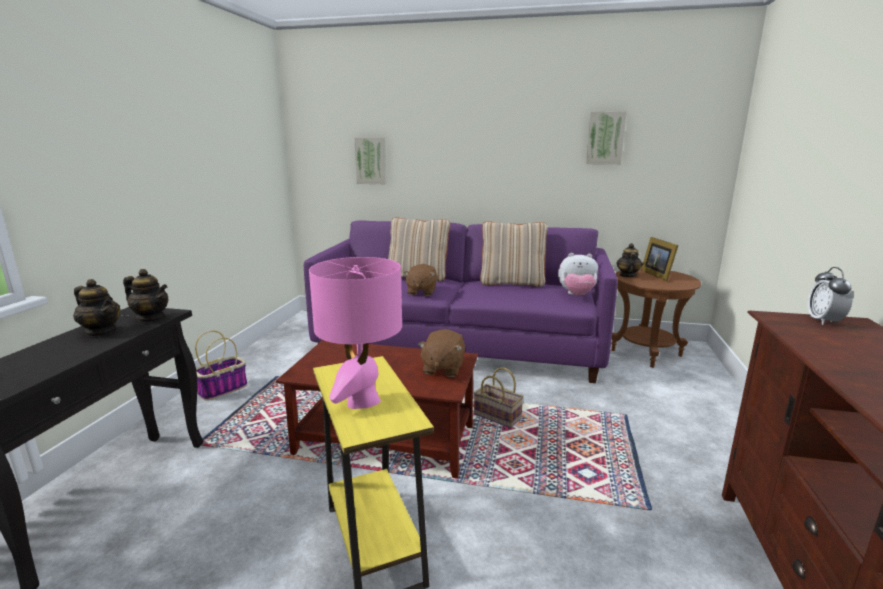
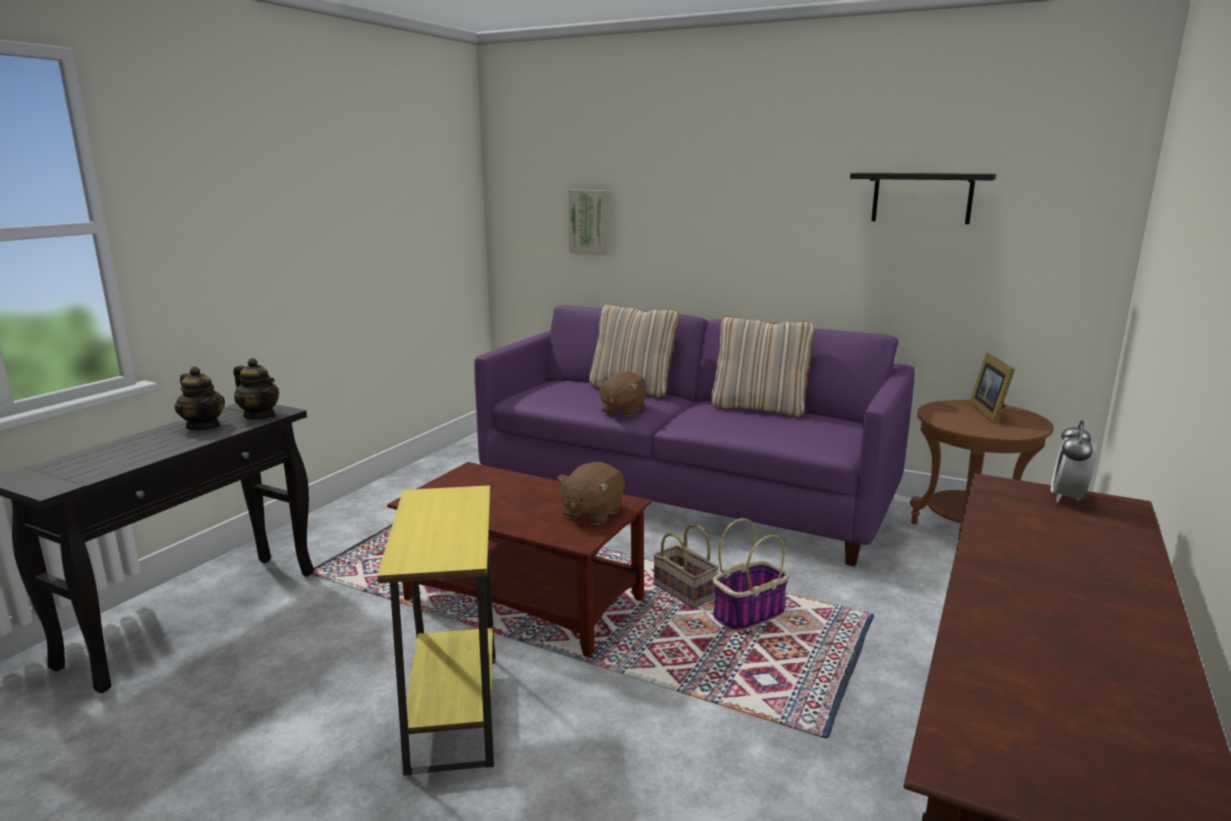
camera: 15 degrees right, 0 degrees up
(223, 389) = (360, 513): basket -> basket (749, 614)
(362, 400) = (430, 531): pink table lamp -> none
(577, 295) = (843, 434): plush toy -> none
(605, 138) = (922, 198): picture -> black shelf
(627, 275) = (938, 410): teapot -> none

